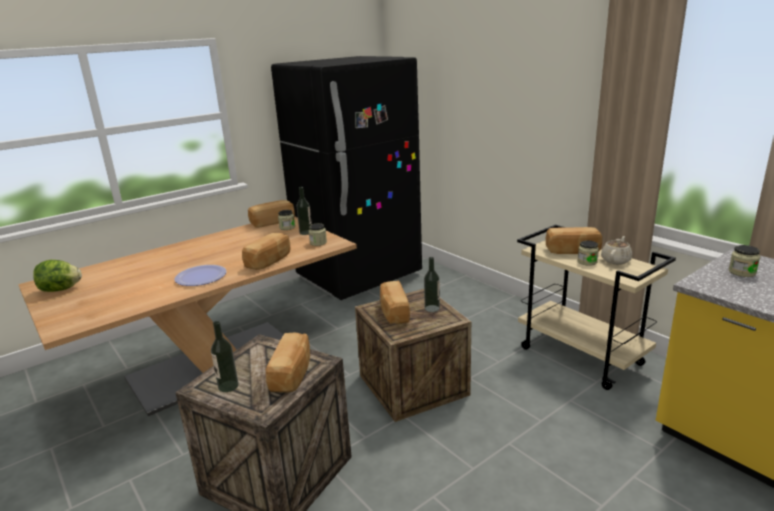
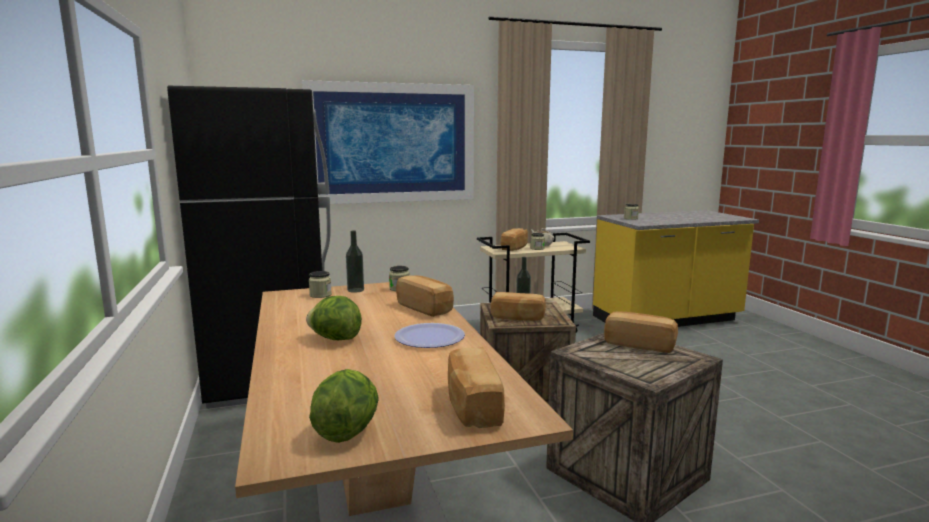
camera: 70 degrees left, 10 degrees down
(194, 254) = (335, 339): none -> lettuce
(228, 386) = (653, 368): bottle -> none
(272, 222) = (281, 299): bread -> bread (472, 406)
(503, 100) = (392, 143): none -> picture

